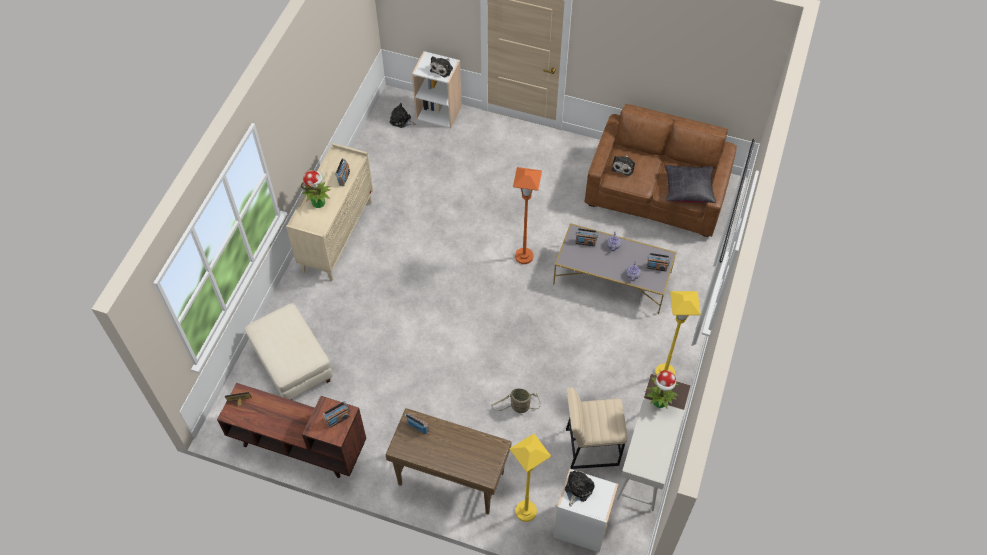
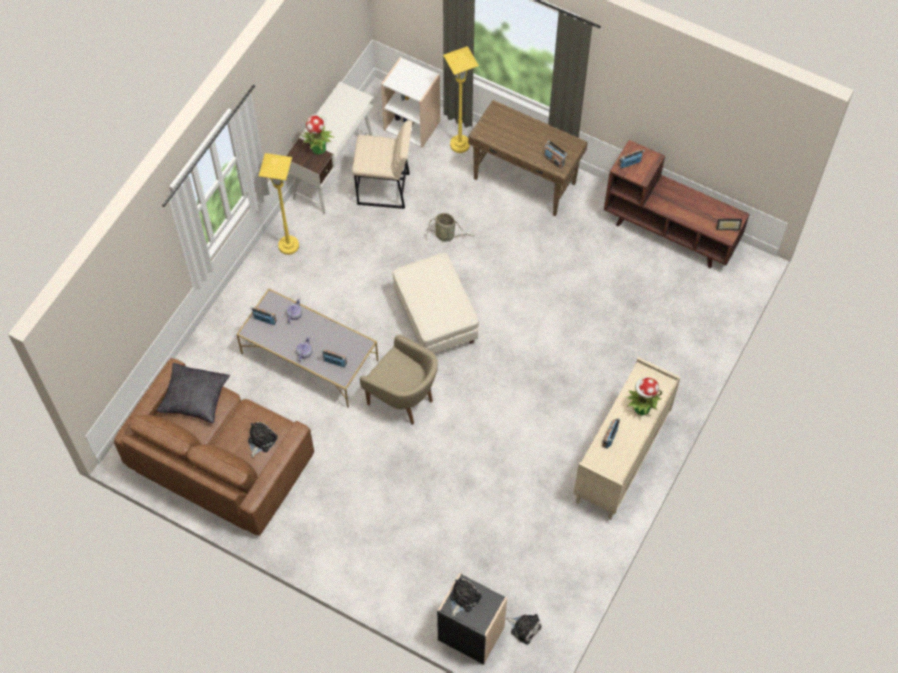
camera: 170 degrees left, 5 degrees up
(292, 365) = (676, 313): beige ottoman -> beige ottoman (436, 318)
(439, 112) = (470, 634): white bookcase -> black bookcase
(524, 256) = (403, 399): orange floor lamp -> beige armchair
(578, 489) = (418, 84): plush toy -> none

